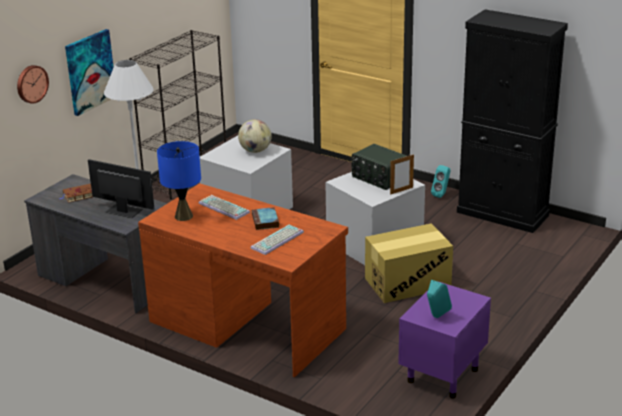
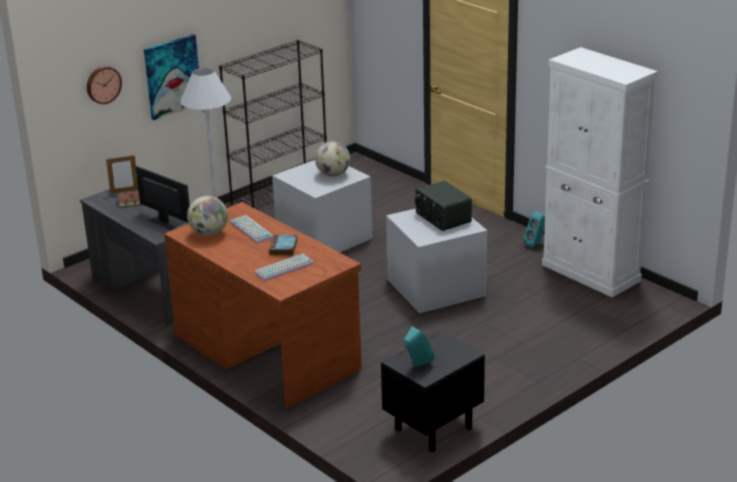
camera: 15 degrees right, 0 degrees up
(184, 216) = (209, 233): blue table lamp -> globe
(401, 191) = (458, 234): picture frame -> picture frame (124, 191)
(408, 283) = (448, 332): cardboard box -> none
(442, 376) = (432, 429): purple nightstand -> black nightstand
(502, 214) = (591, 273): black cabinet -> white cabinet

